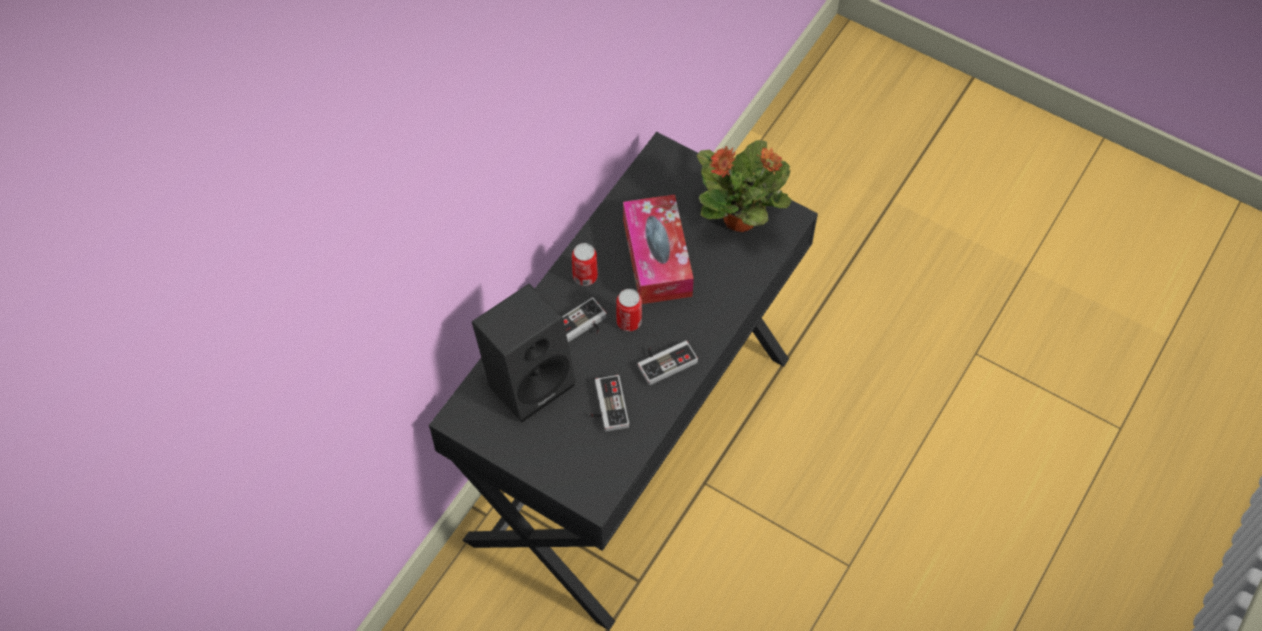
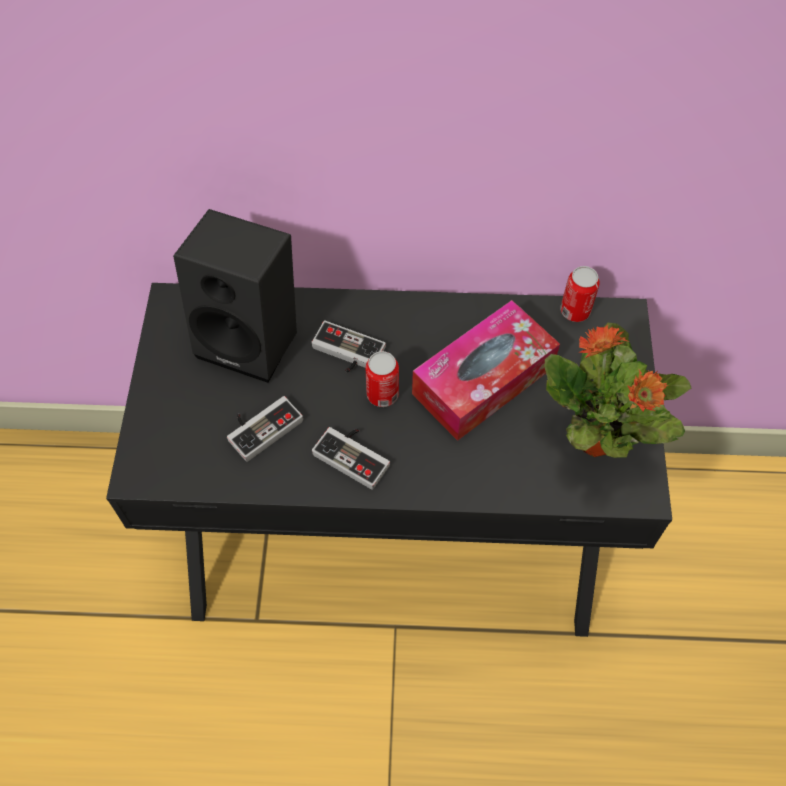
camera: 60 degrees right, 0 degrees up
(585, 276) = (411, 325): can -> can (575, 311)

